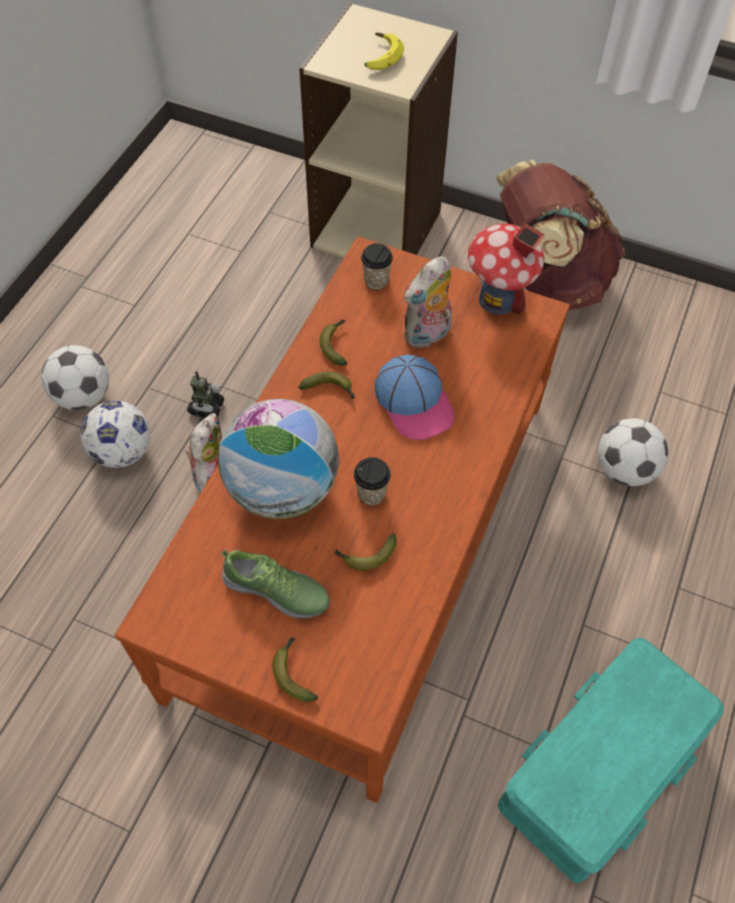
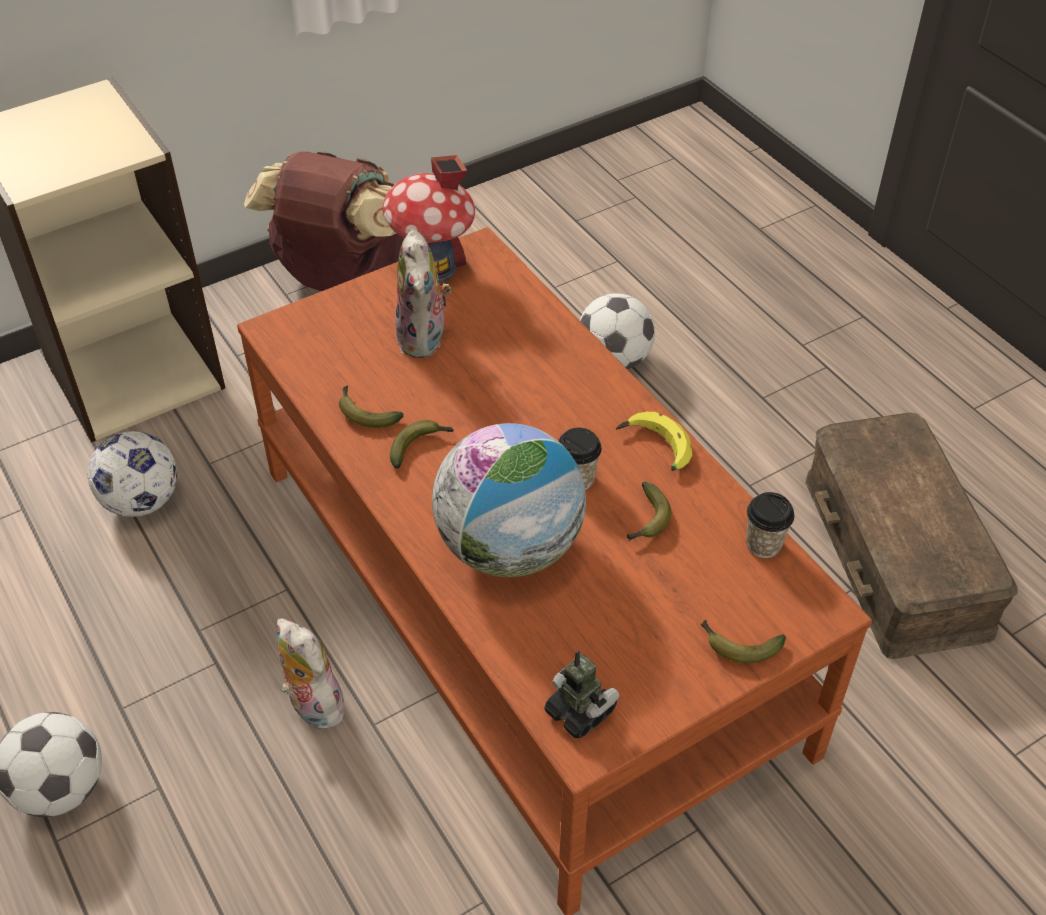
camera: 55 degrees left, 10 degrees down
(123, 451) = (190, 783): football -> football (142, 501)
(206, 408) = (213, 662): toy robot -> toy robot (580, 711)
(277, 590) = (631, 614): shoe -> none
(376, 280) = (314, 340): cup -> cup (763, 544)
(379, 57) = (75, 143): banana -> banana (654, 448)
(414, 402) = (498, 391): cap -> none
(603, 766) = (898, 554): turquoise storage box -> brown storage box

